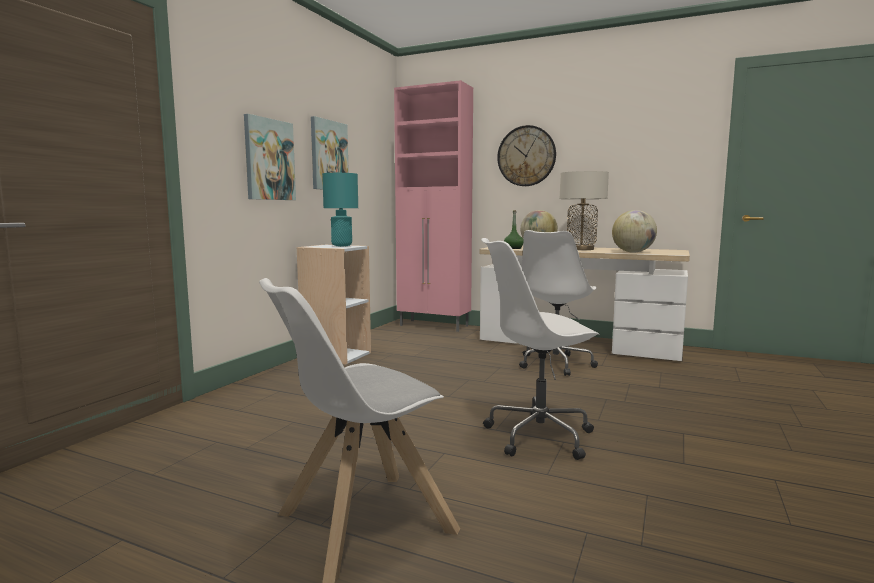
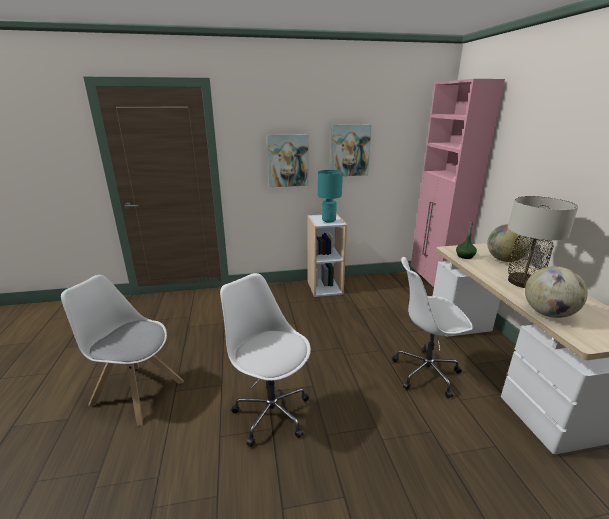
camera: 55 degrees right, 15 degrees up
(526, 156) = (533, 161): wall clock -> none

